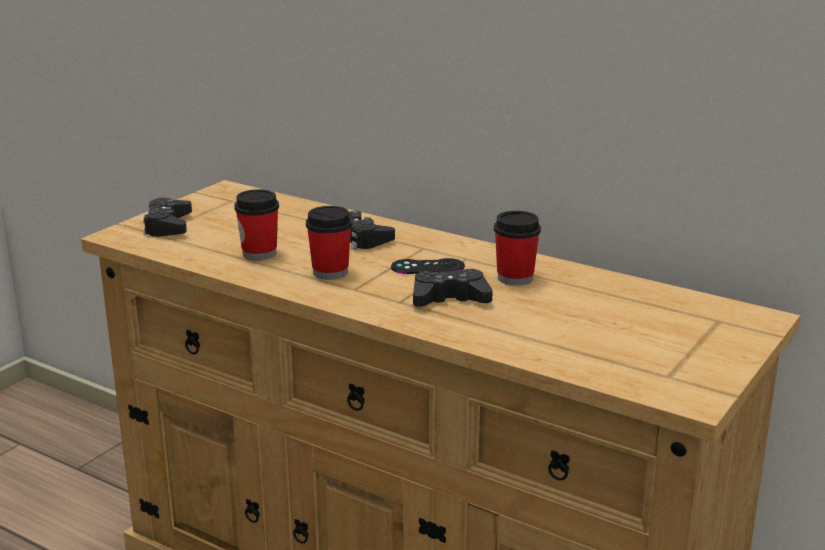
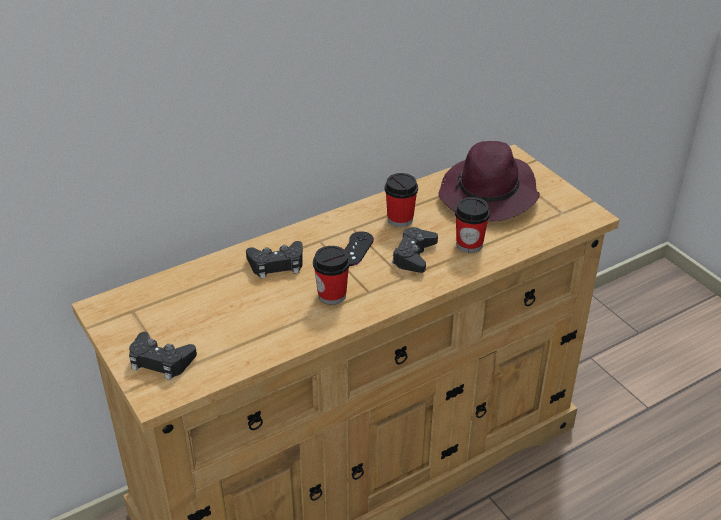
camera: 65 degrees left, 15 degrees up
(259, 253) = (268, 322): cup -> cup (469, 244)
(640, 319) = (488, 195): none -> purple hat

